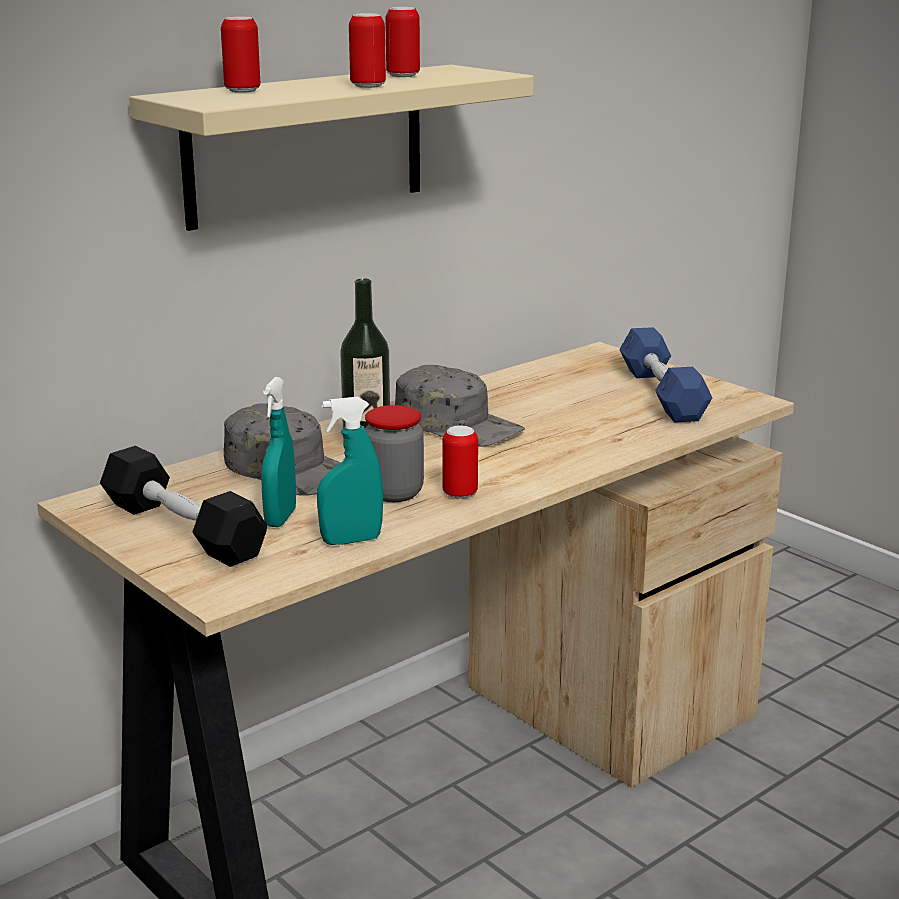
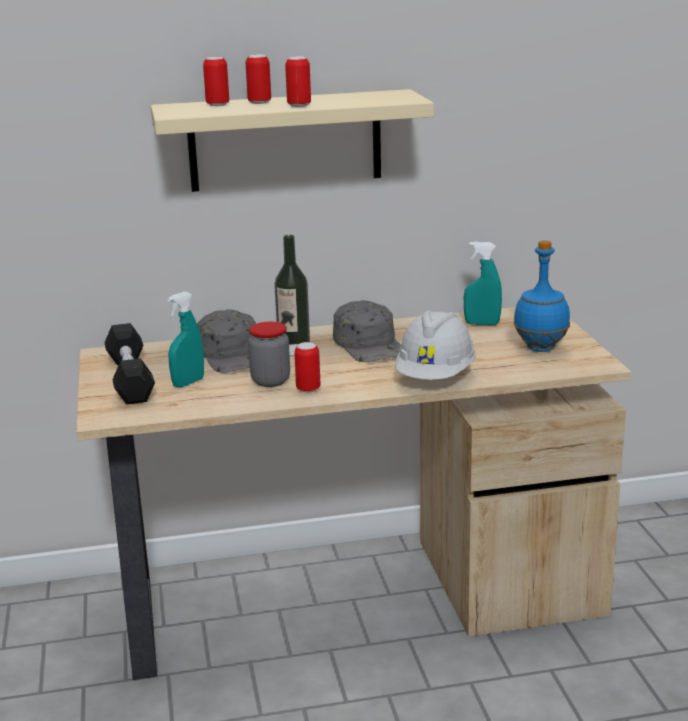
camera: 30 degrees right, 0 degrees up
(351, 540) = (208, 404): turquoise spray bottle -> turquoise spray bottle (482, 324)
(403, 75) = (346, 97): can -> can (259, 102)
(595, 449) = (435, 377): none -> white hard hat
(661, 393) = (540, 348): blue dumbbell -> blue bottle

